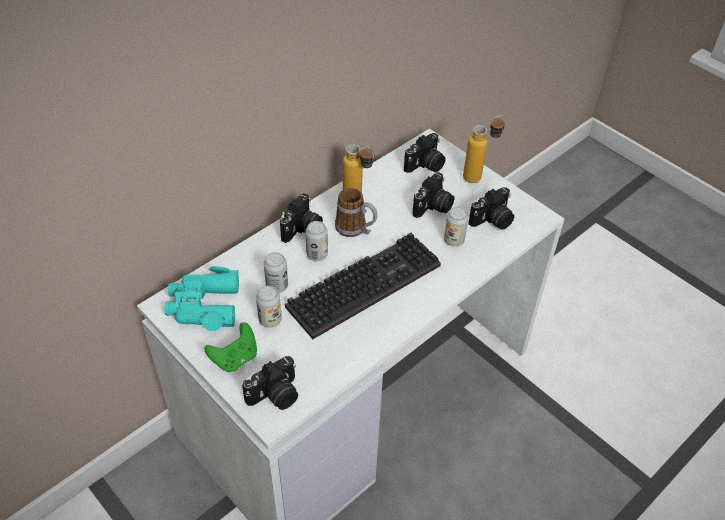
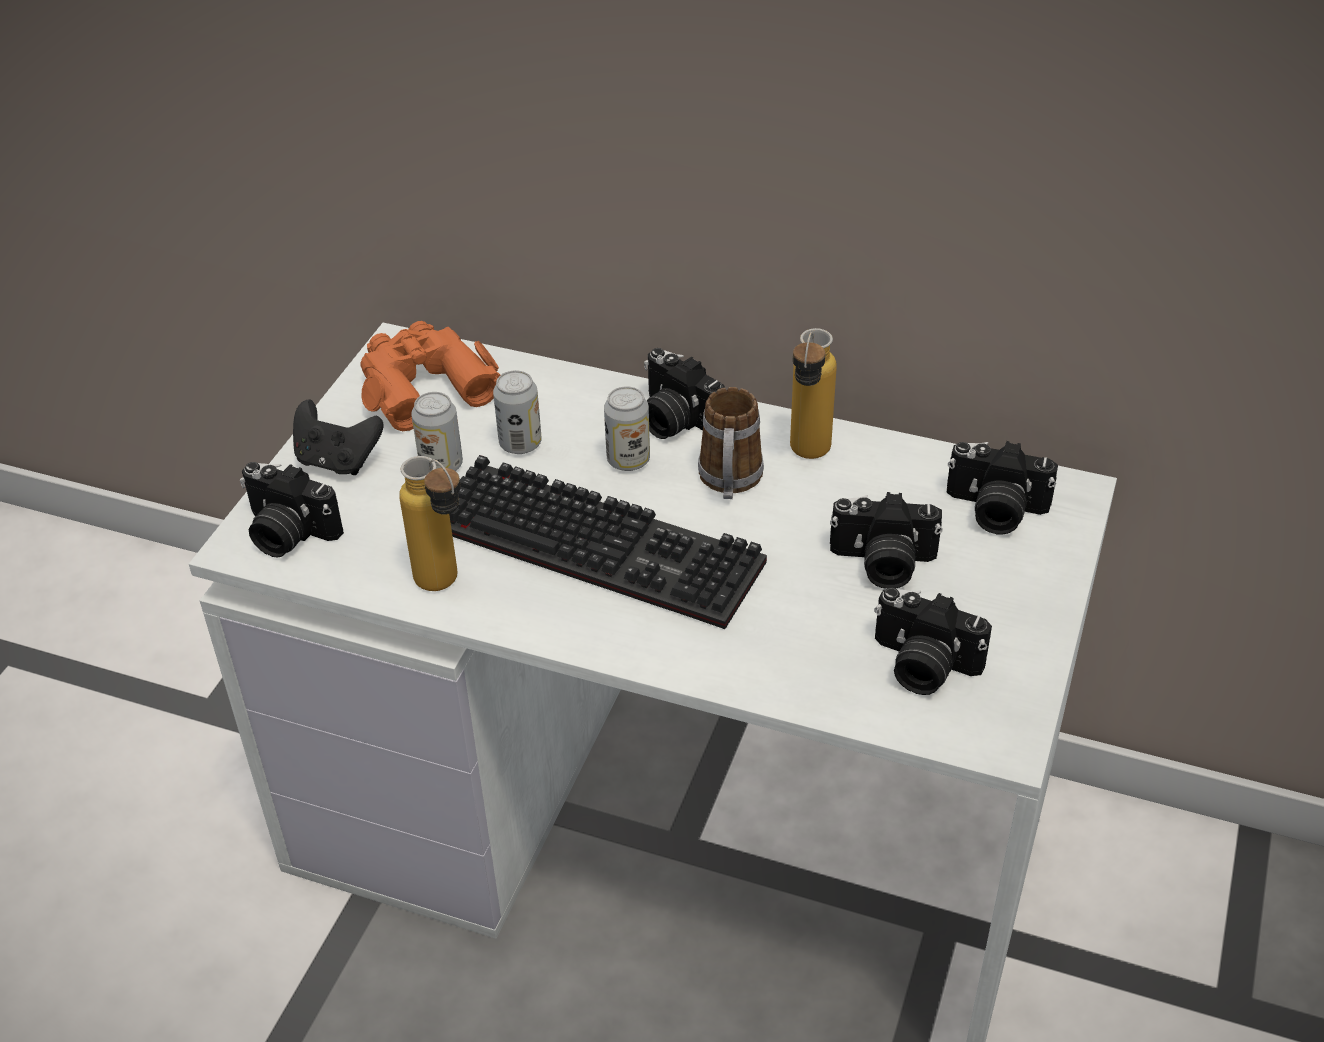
camera: 65 degrees right, 5 degrees down
(204, 306) = (424, 385): turquoise binoculars -> orange binoculars
(235, 358) = (338, 461): green game controller -> black game controller
(302, 229) = (675, 420): camera -> camera turned 45 degrees clockwise
(453, 240) = (813, 625): can -> none
(479, 176) = (1040, 601): bottle -> bottle (446, 588)

